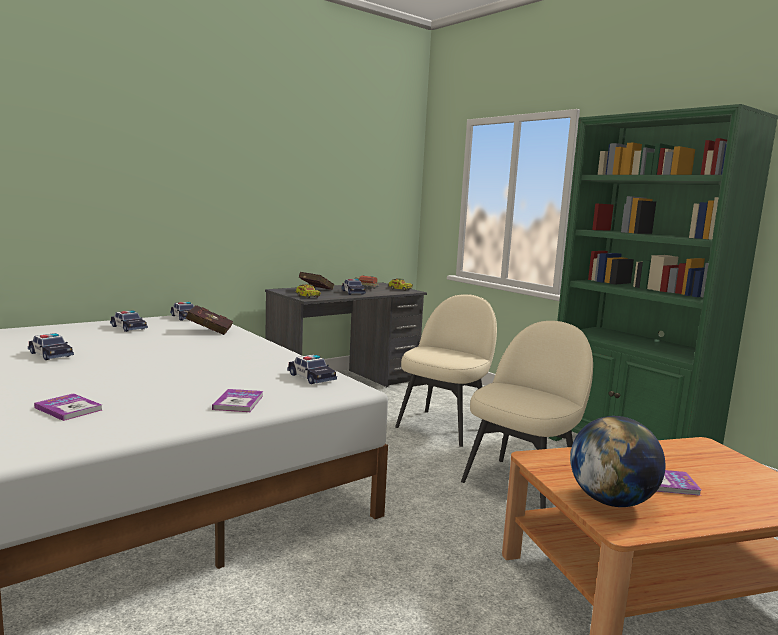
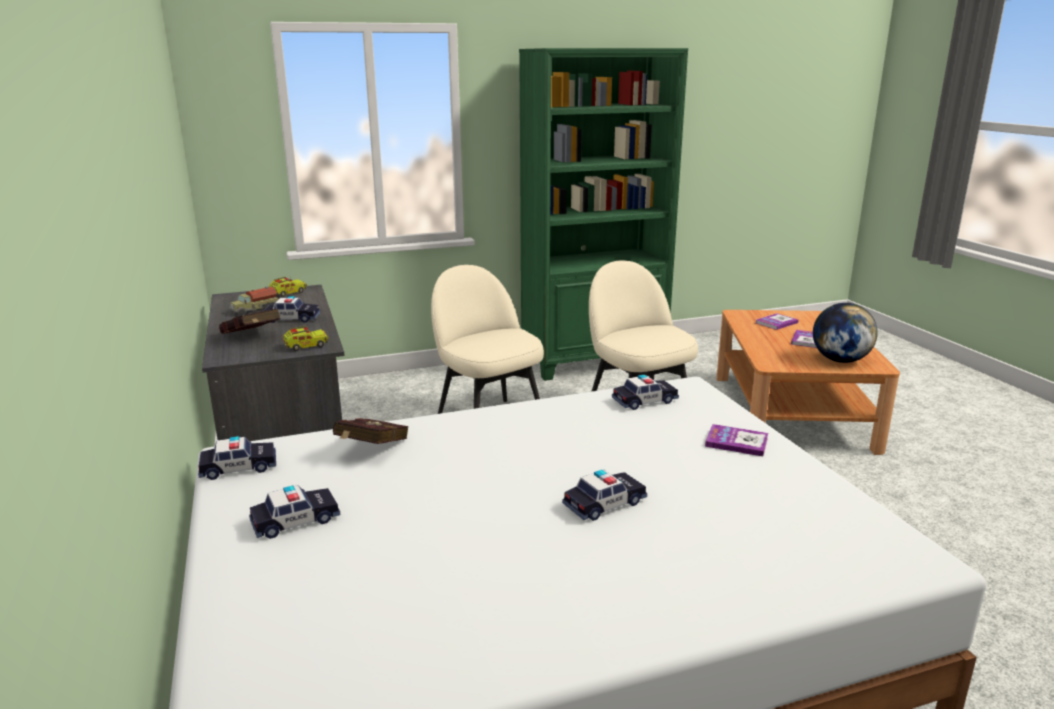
camera: 70 degrees left, 10 degrees up
(50, 354) = (482, 588): toy car -> toy car (604, 504)
(68, 409) = (774, 542): book -> book (776, 323)

